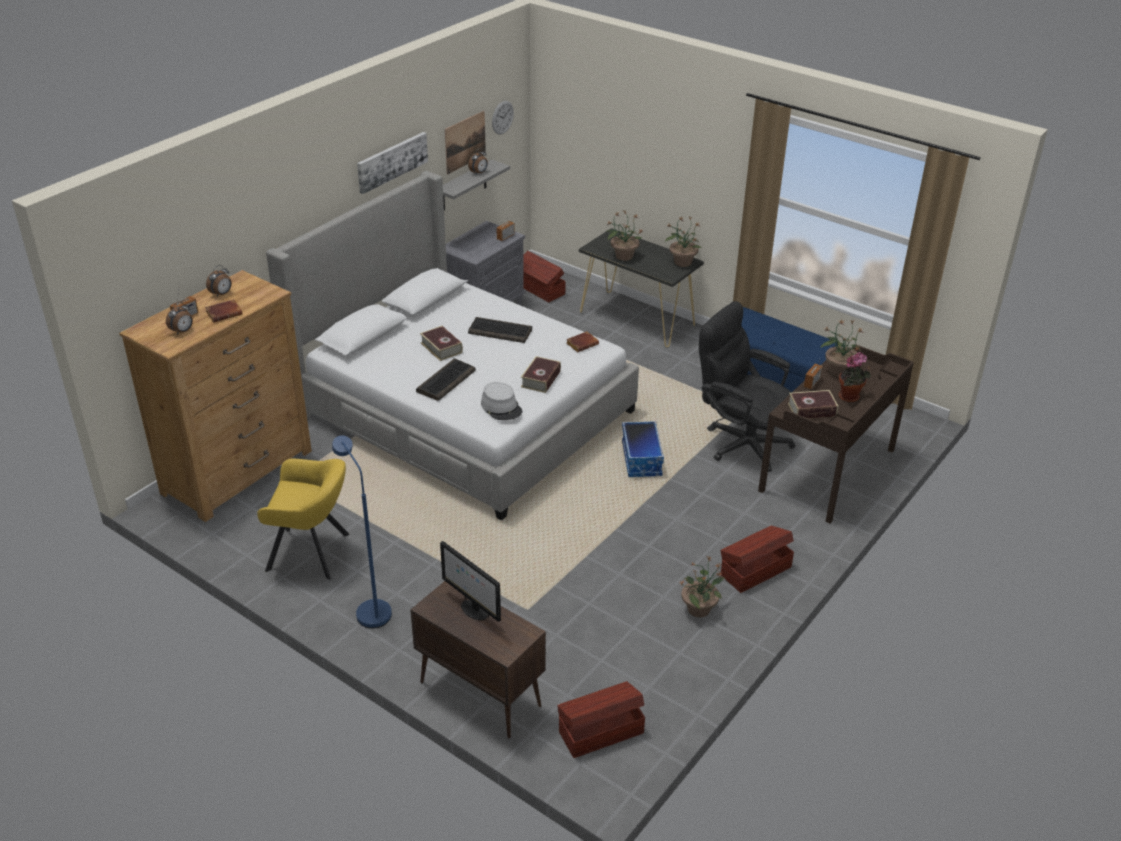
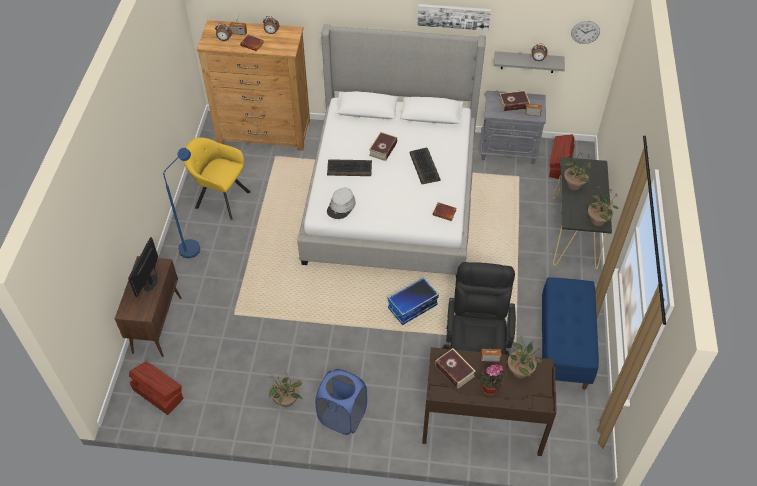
camera: 60 degrees right, 15 degrees up
(312, 553) = (220, 198): yellow armchair -> yellow armchair turned 135 degrees clockwise
(465, 142) = (536, 33): picture -> none
(541, 379) = (387, 211): book -> book (513, 104)
(754, 570) = (342, 416): brown storage box -> blue laundry basket

